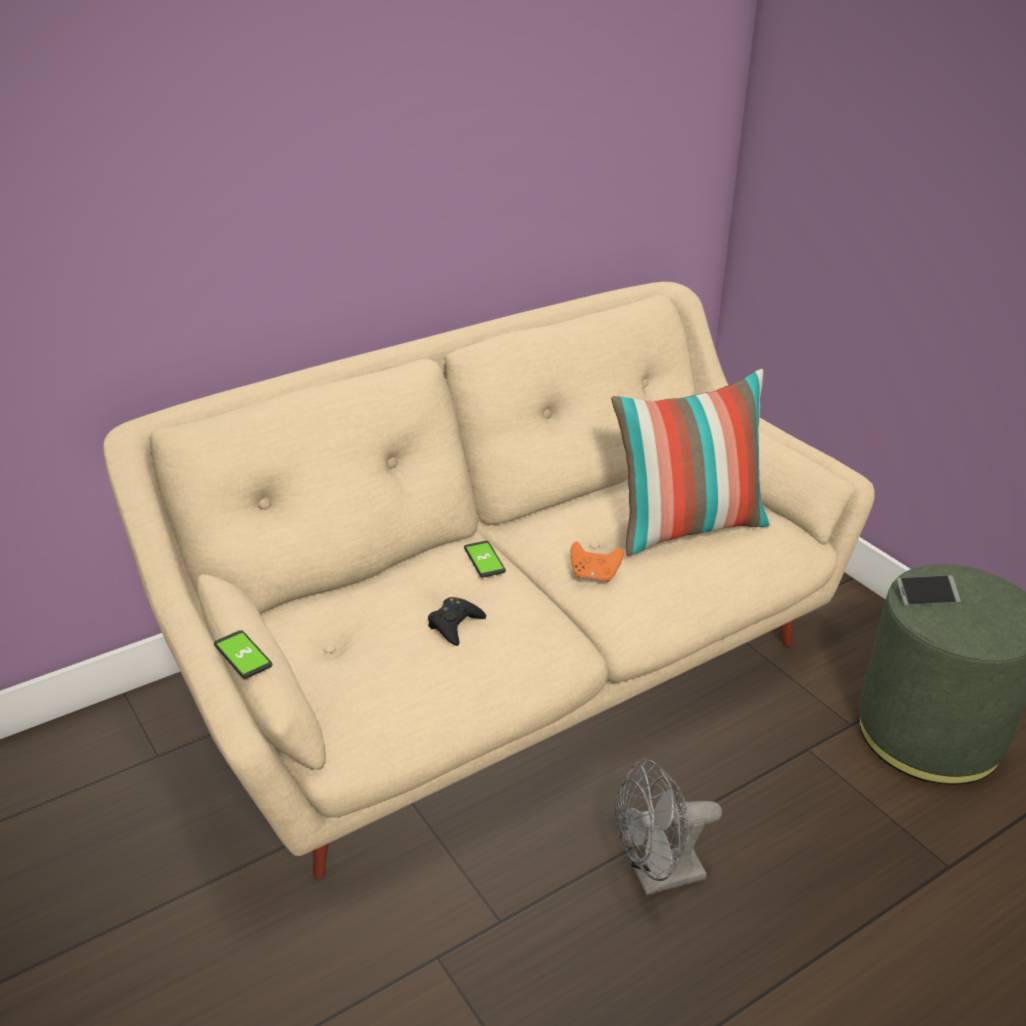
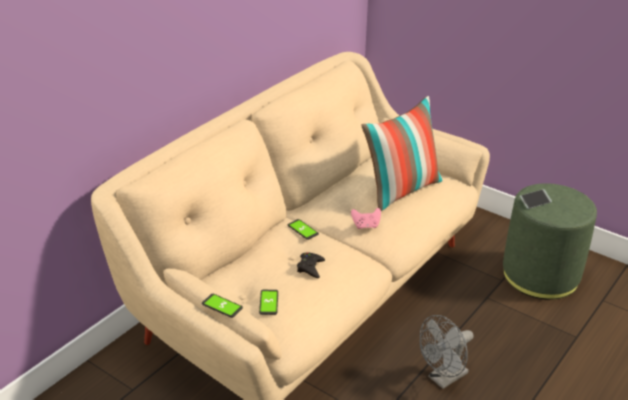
camera: 20 degrees left, 0 degrees up
(351, 668) = (269, 302): none -> phone
(594, 575) = (366, 226): orange game controller -> pink game controller

